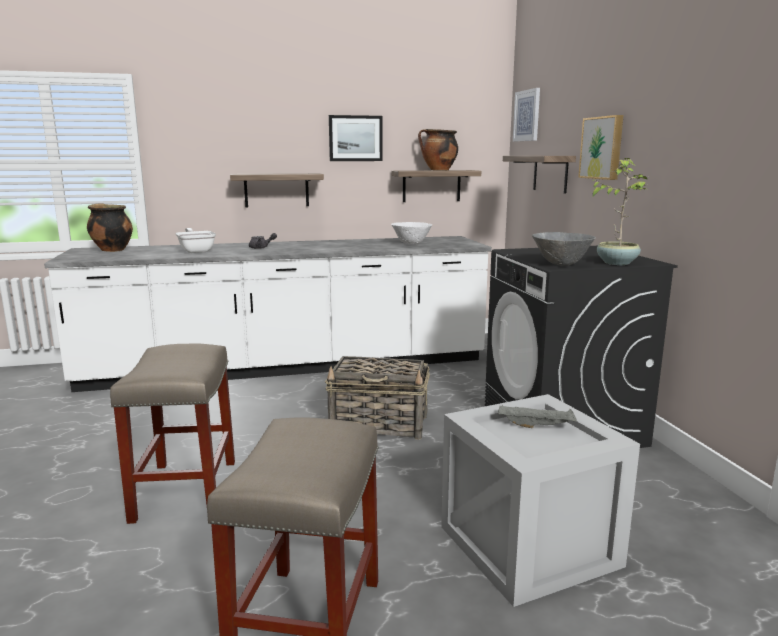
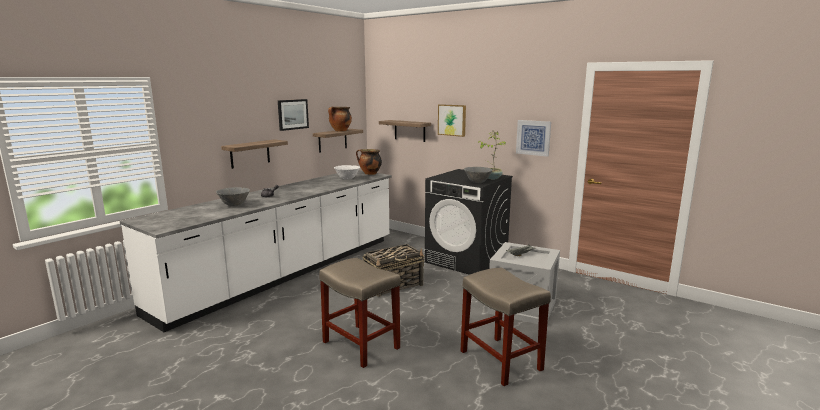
camera: 40 degrees left, 0 degrees up
(111, 250) = (166, 216): cooking pot -> cooking pot (369, 174)
(196, 251) = (234, 205): frying pan -> grey bowl
(527, 115) = (383, 97): picture -> picture (533, 137)

